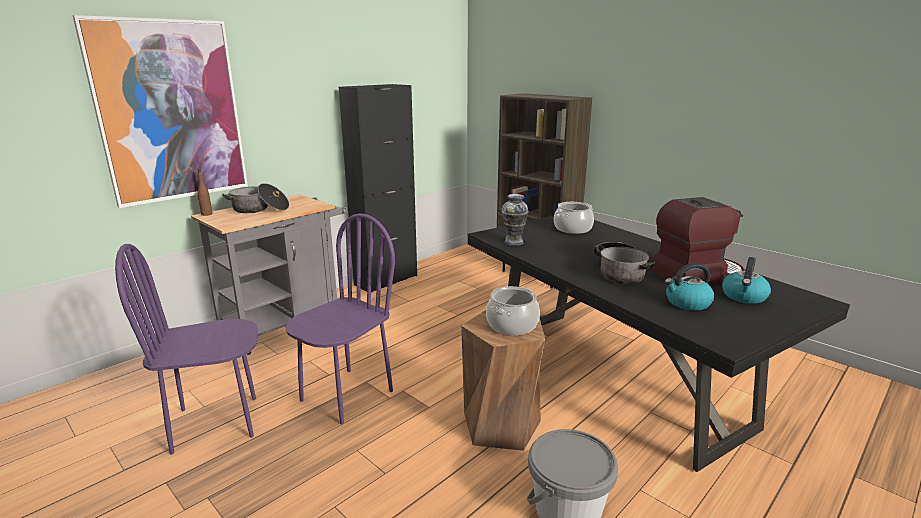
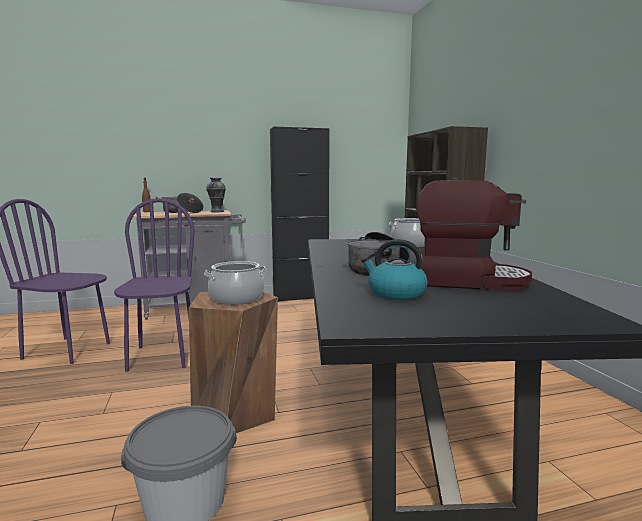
camera: 30 degrees right, 10 degrees down
(170, 112) = (134, 137): picture -> none
(346, 395) = (162, 357): purple chair -> purple chair turned 75 degrees counterclockwise
(514, 242) = (332, 245): vase -> vase (217, 211)
(744, 297) = (487, 301): kettle -> none

